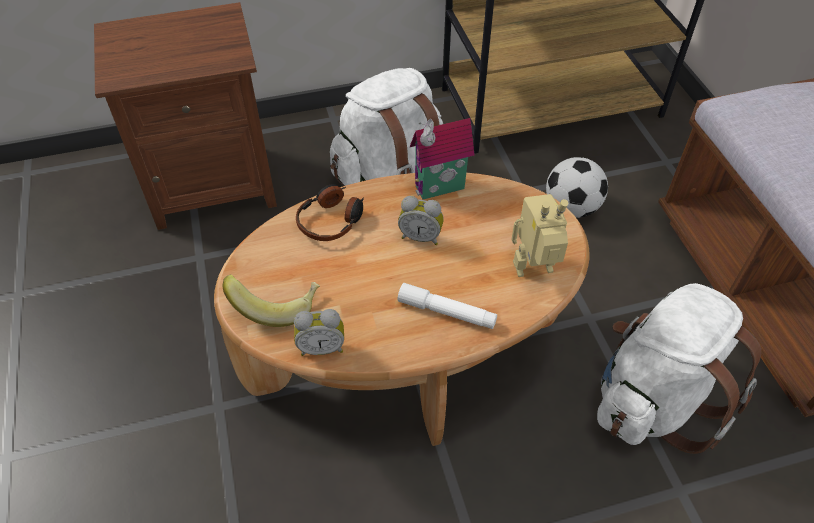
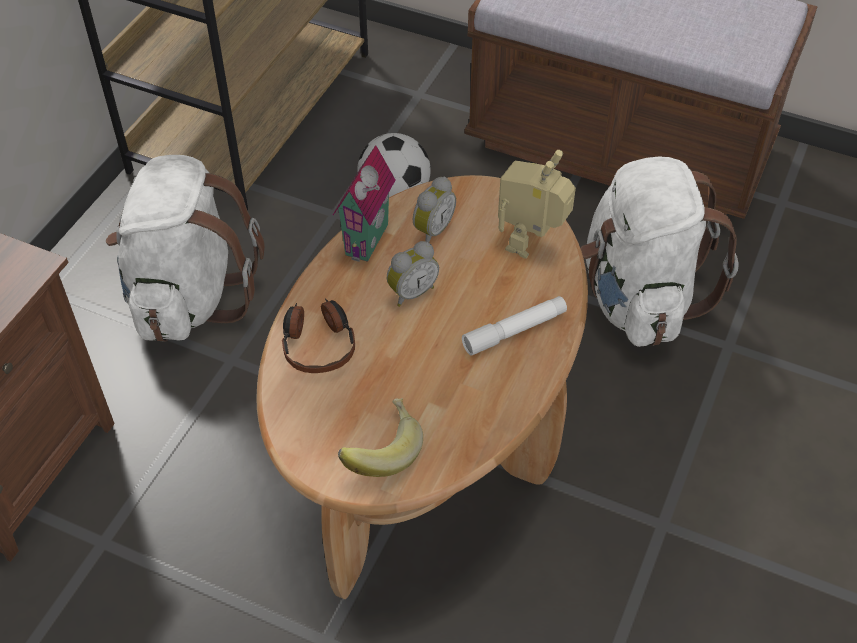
camera: 50 degrees left, 0 degrees up
(321, 347) = (464, 444): alarm clock -> alarm clock (431, 230)

